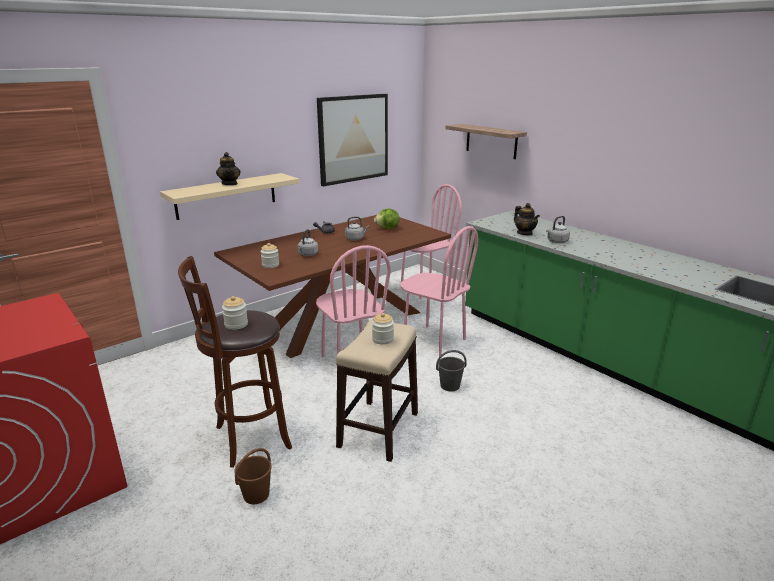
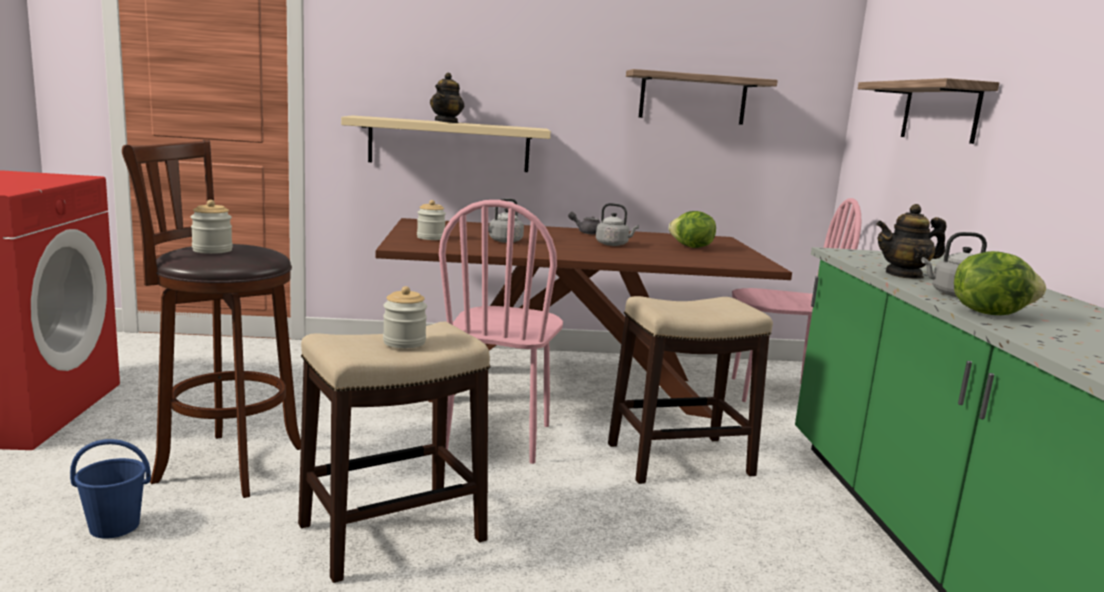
camera: 35 degrees right, 10 degrees down
(256, 494) = (115, 526): brown bucket -> blue bucket
(353, 139) = (693, 98): picture -> shelf
(433, 340) = (678, 459): pink chair -> stool
(450, 386) = (606, 529): grey bucket -> none
(524, 233) = (904, 275): teapot -> teapot turned 75 degrees clockwise
(580, 250) = (989, 313): none -> lettuce

